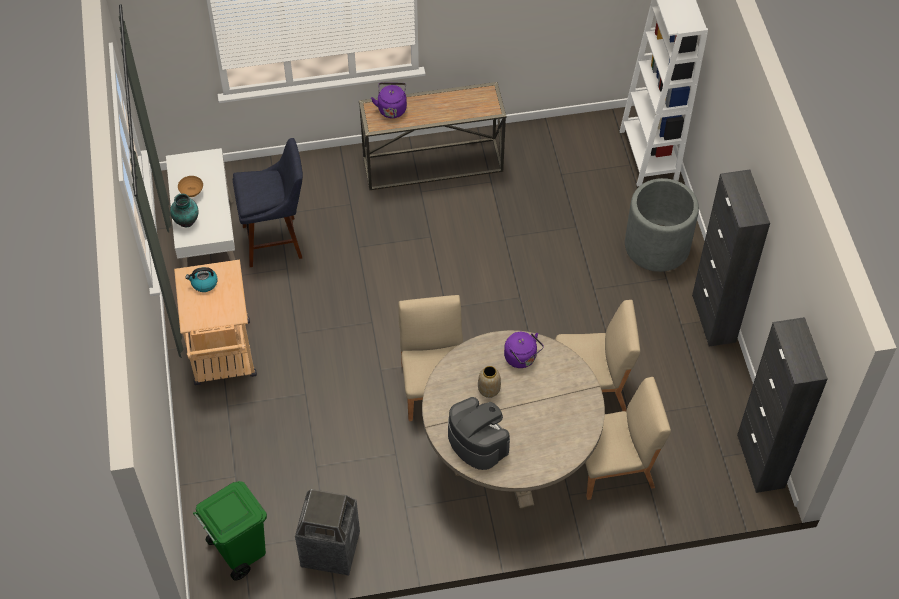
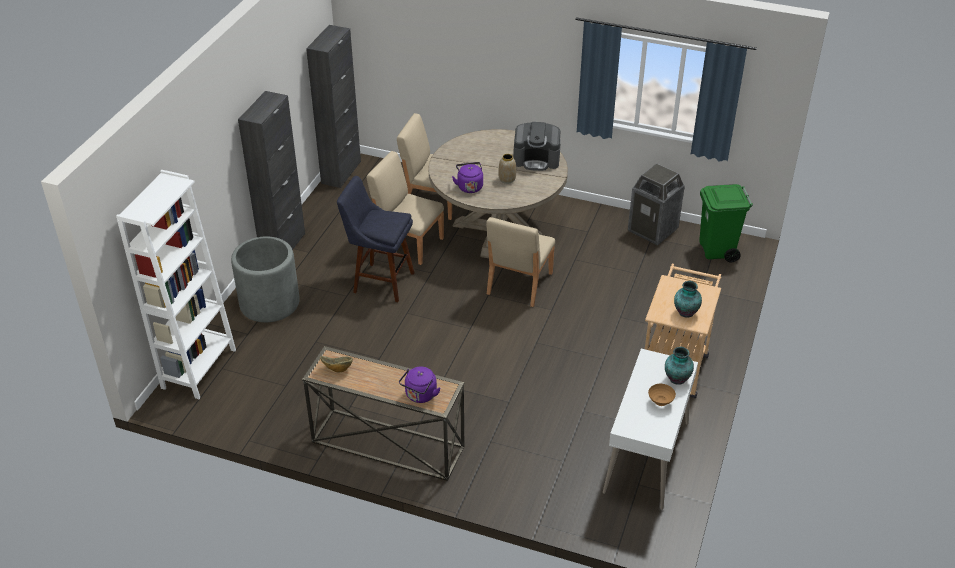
camera: 150 degrees left, 15 degrees down
(204, 283) = (685, 312): kettle -> vase
(277, 241) = (579, 438): blue stool -> blue stool (380, 281)
(477, 101) = (337, 369): none -> bowl
(477, 441) = (536, 159): coffee machine -> coffee machine turned 75 degrees counterclockwise

